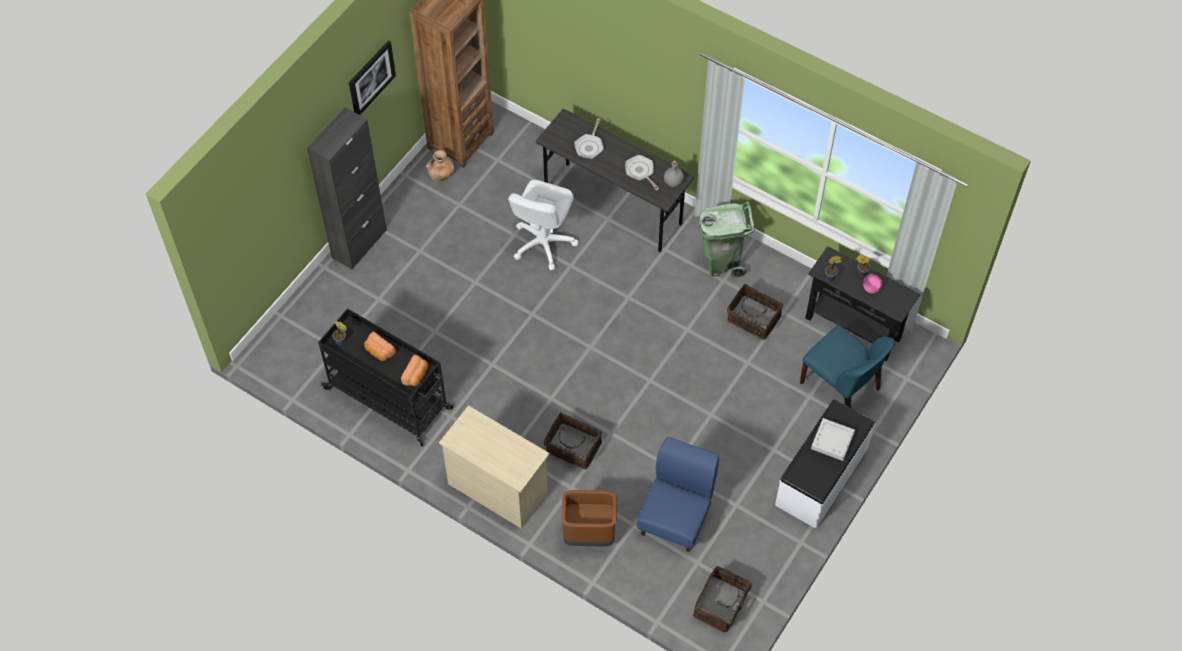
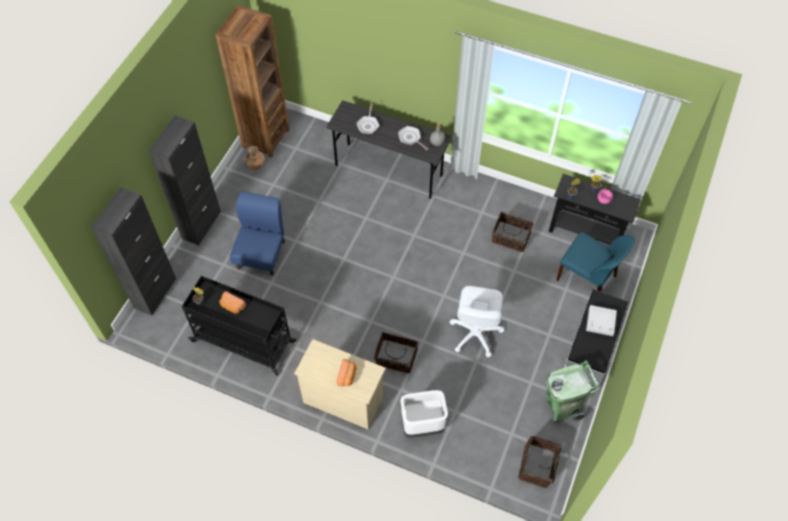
camera: 10 degrees left, 0 degrees up
(288, 322) = (155, 293): none -> black cabinet
(371, 78) = (192, 91): picture -> none
(416, 375) = (266, 321): bread -> bread (347, 376)
(543, 243) = (342, 204): white office chair -> white office chair (475, 334)
(588, 535) = (422, 426): brown trash can -> white trash can
(676, 518) = (487, 401): blue chair -> blue chair (261, 254)
(722, 262) = (478, 199): green trash can -> green trash can (562, 407)

